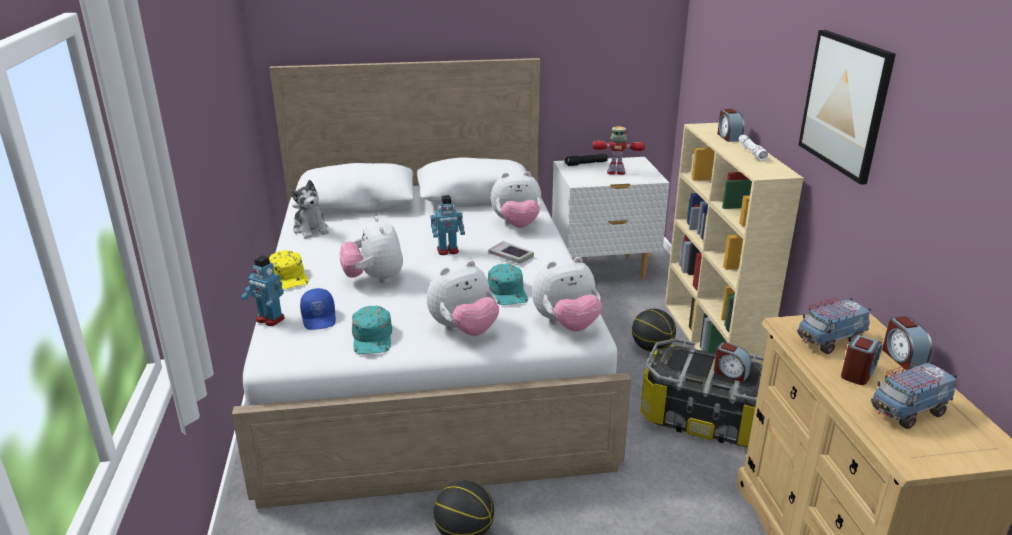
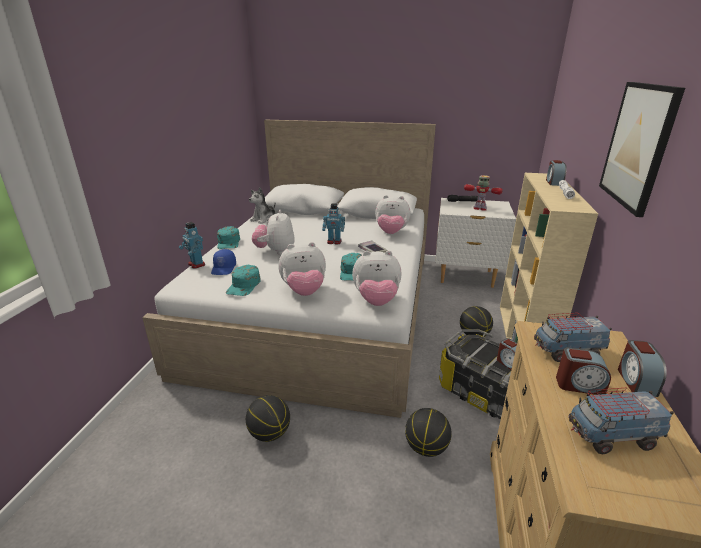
camera: 20 degrees right, 0 degrees up
(289, 276) = (229, 243): yellow cap -> turquoise cap
(311, 229) = (264, 219): plush toy -> plush toy turned 45 degrees clockwise
(664, 497) = (426, 447): none -> basketball
(858, 372) = (579, 385): alarm clock -> alarm clock turned 45 degrees clockwise

